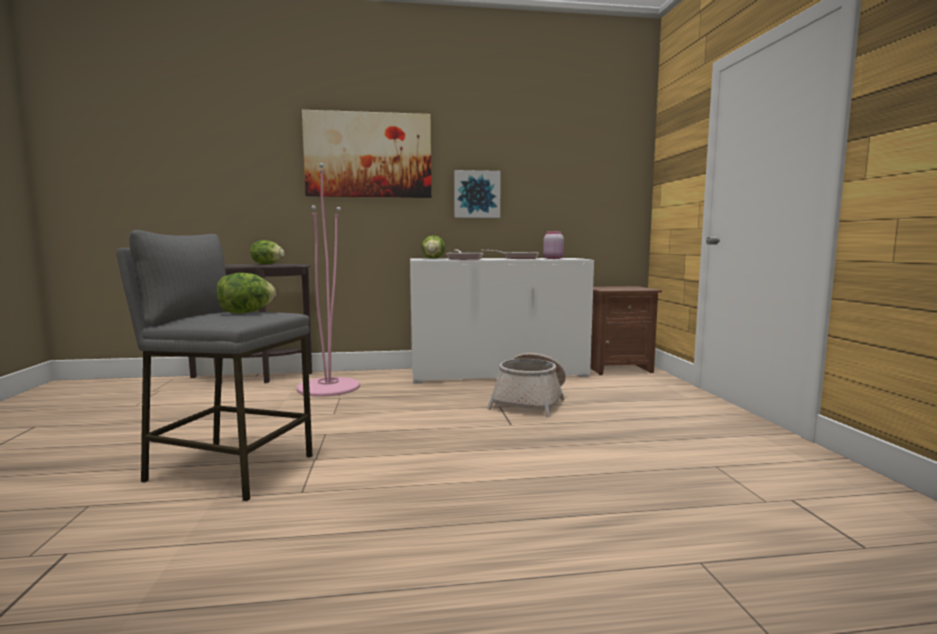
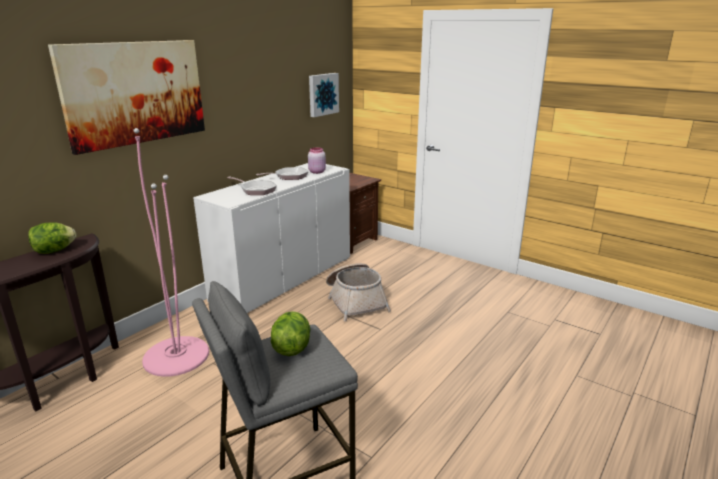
camera: 45 degrees left, 15 degrees up
(433, 258) = (225, 195): lettuce -> none
(476, 194) = (239, 119): picture -> picture (322, 94)

